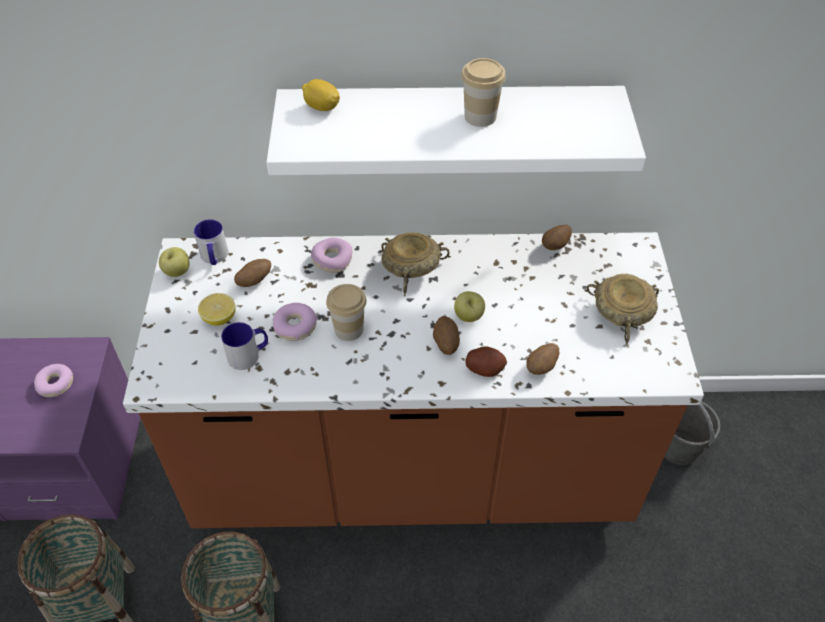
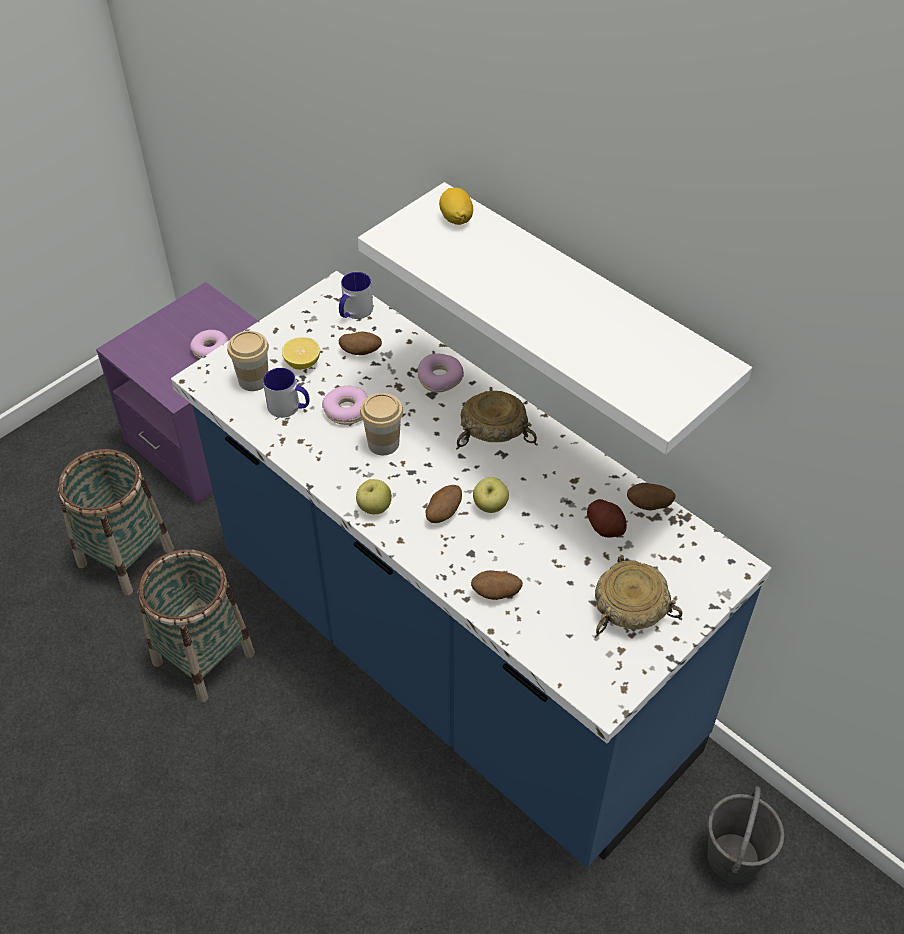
camera: 45 degrees right, 0 degrees up
(177, 272) = (315, 305): apple -> apple (374, 507)
(412, 472) = (451, 659): brown counter -> blue counter
(480, 116) = (573, 308): cup -> cup (253, 380)
(485, 369) = (448, 557): potato -> potato (605, 527)

